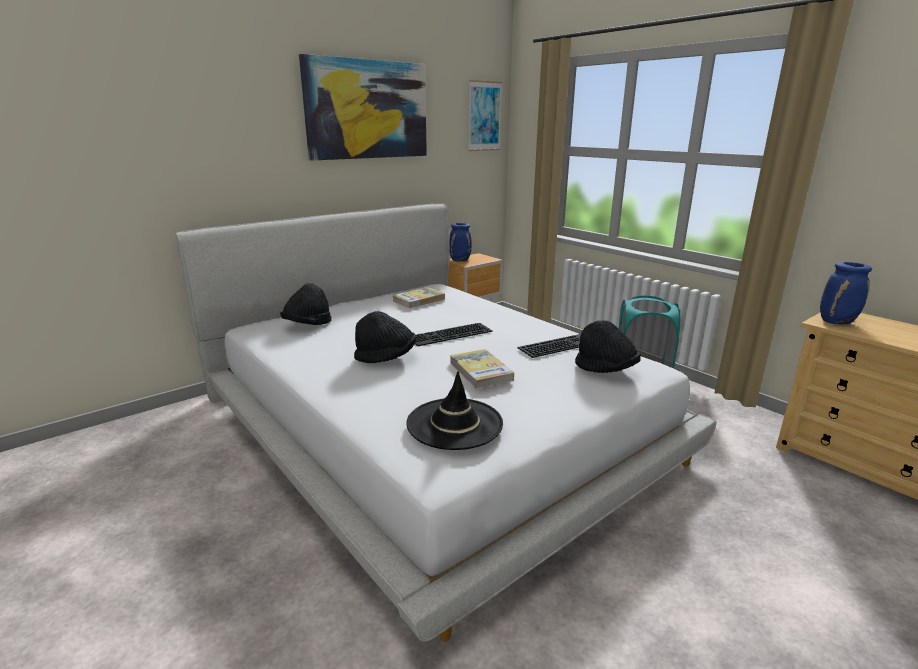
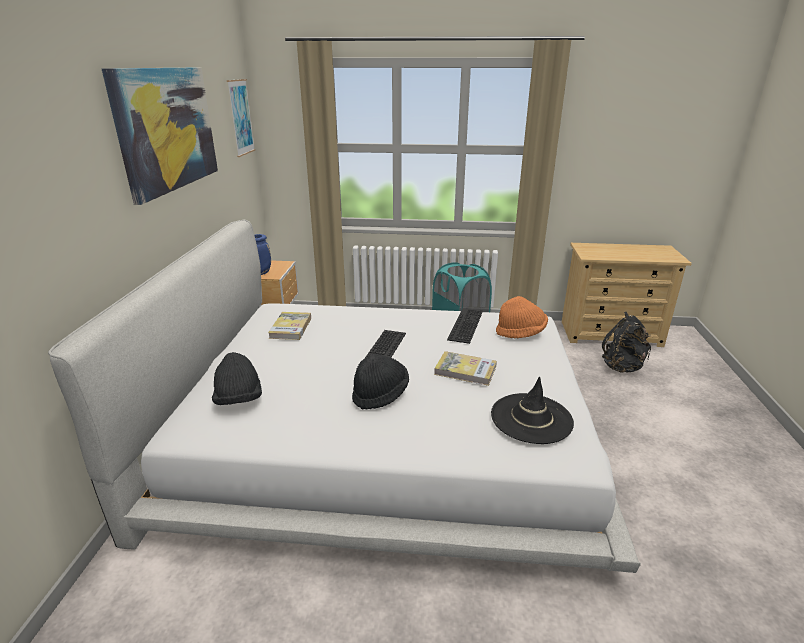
camera: 45 degrees left, 5 degrees up
(605, 370) = (520, 333): black hat -> orange hat
(818, 504) = (622, 366): none -> black backpack
(837, 322) = (592, 253): blue vase -> none

